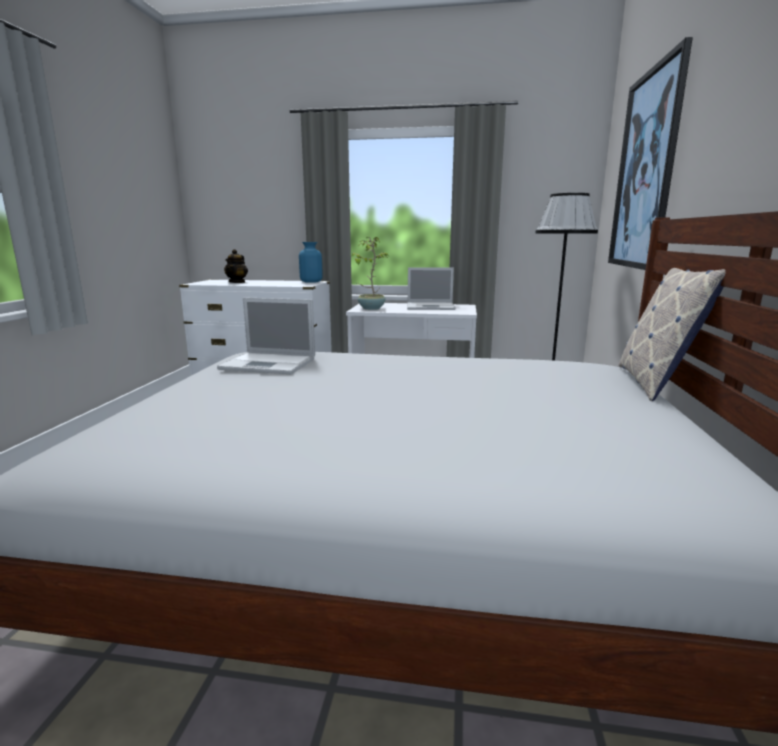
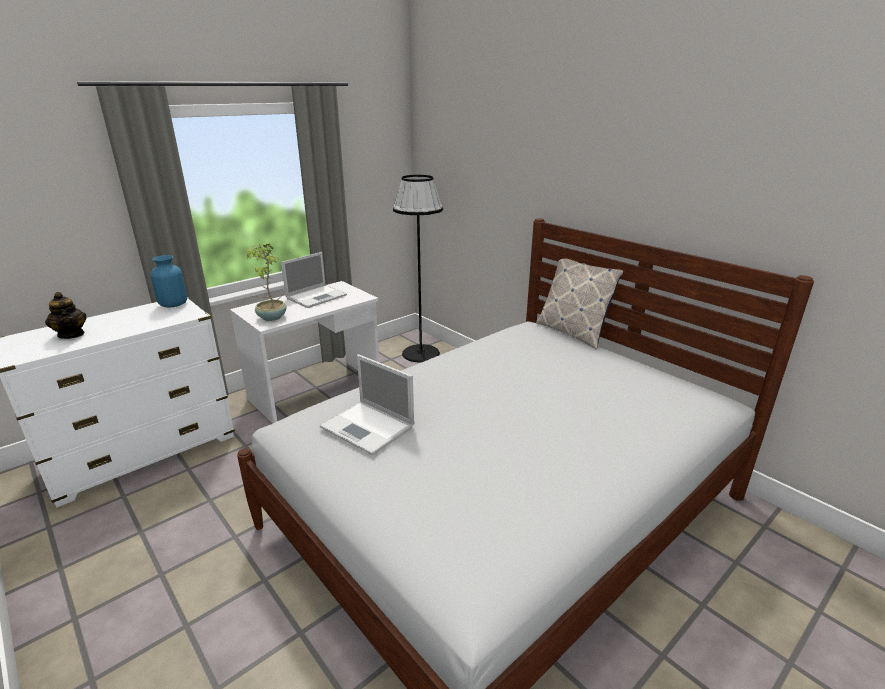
camera: 50 degrees left, 10 degrees up
(270, 364) = (368, 427): laptop -> laptop turned 75 degrees clockwise
(645, 171) = (486, 167): picture -> none

